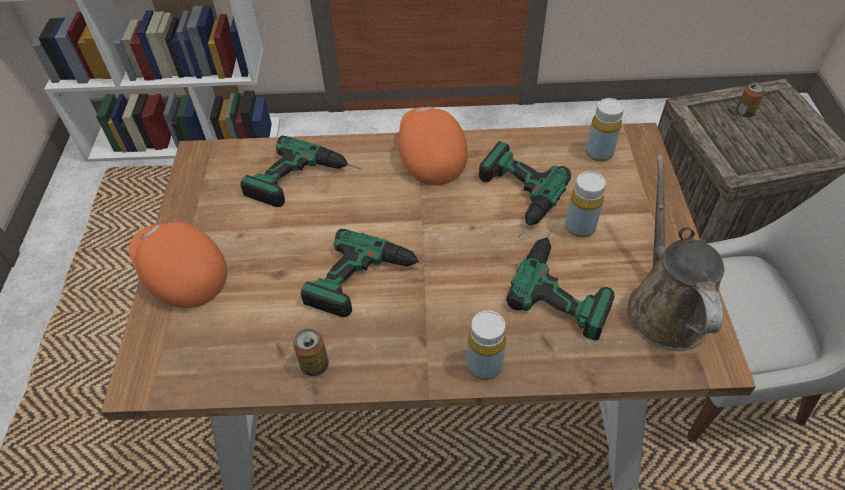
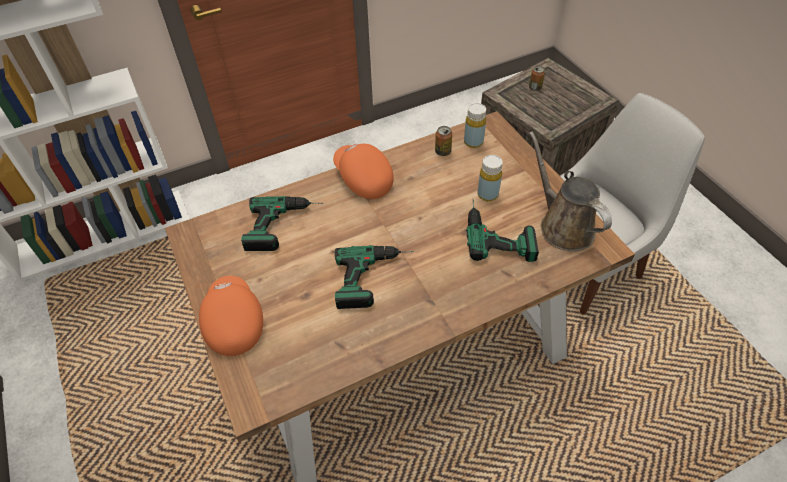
camera: 25 degrees left, 0 degrees up
(181, 275) = (233, 322): orange cap -> orange cap turned 60 degrees clockwise
(314, 365) = (369, 344): can -> can (443, 151)
(484, 365) = (477, 302): yellow bottle -> none
(512, 197) = (434, 189): power drill -> none

